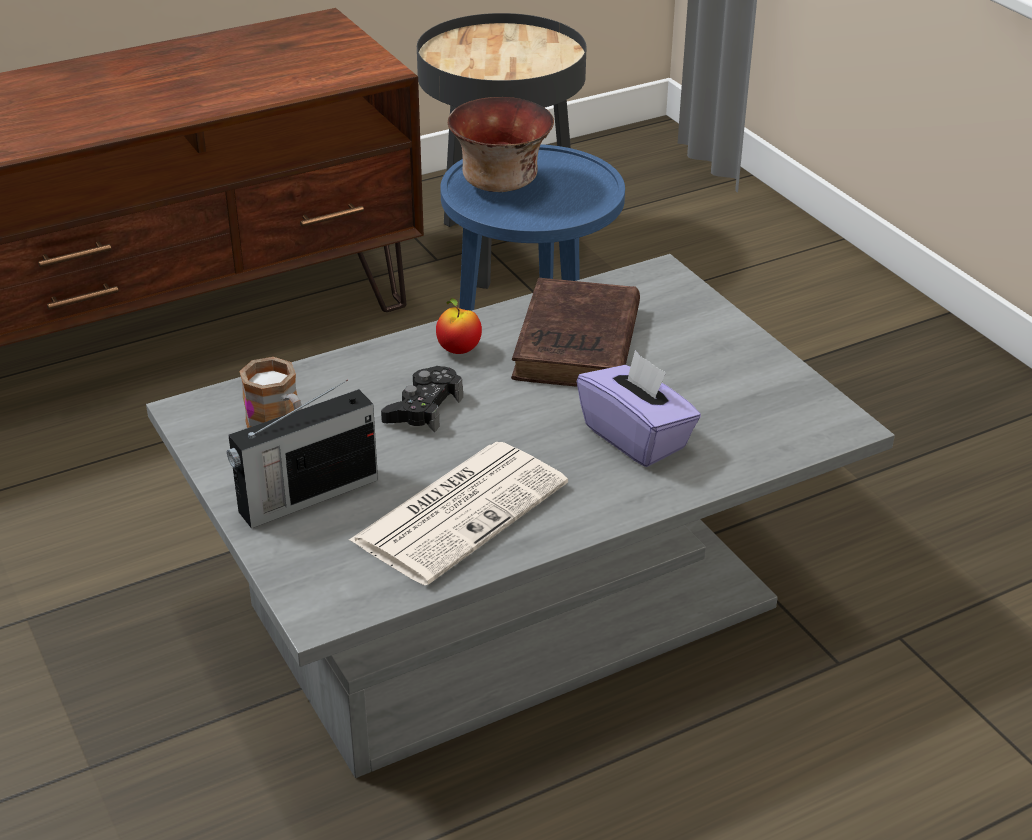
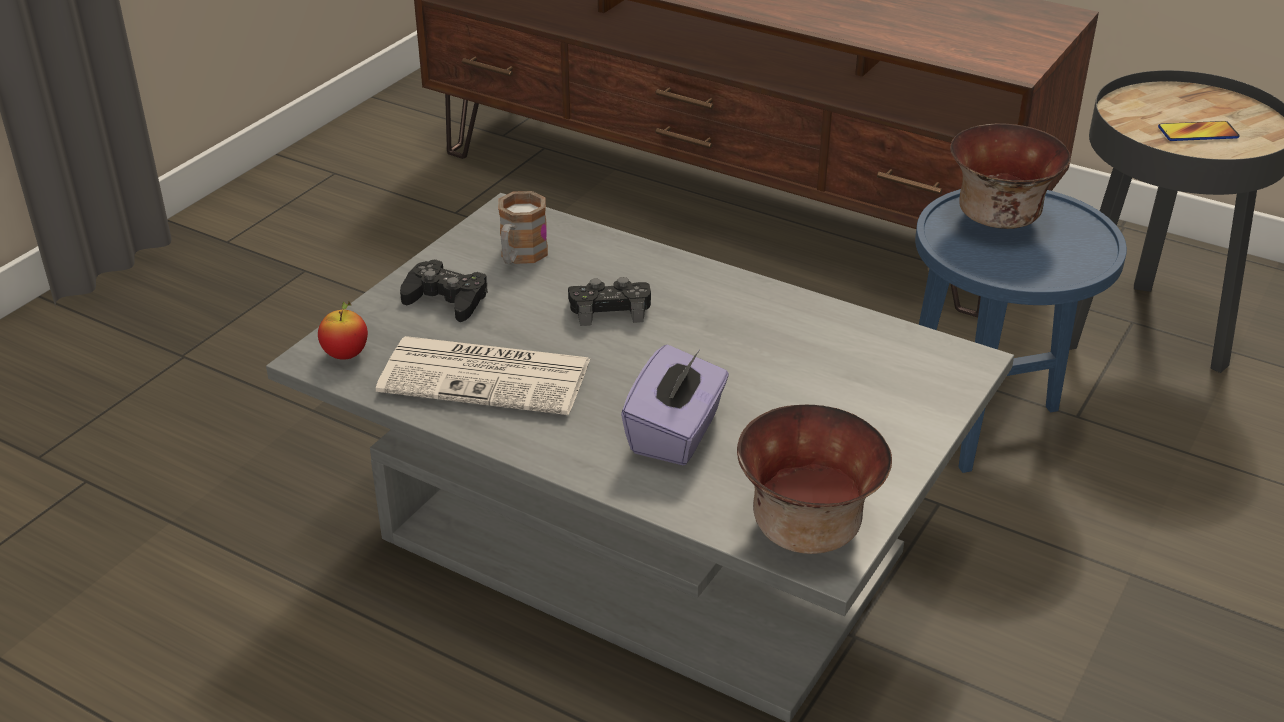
camera: 60 degrees right, 0 degrees up
(306, 496) = (446, 299): radio -> black game controller
(458, 350) = (712, 296): apple -> apple (346, 355)
(517, 59) = (1197, 133): none -> phone
(576, 346) = (786, 353): brown book -> none
(800, 420) = (805, 527): none -> bowl

